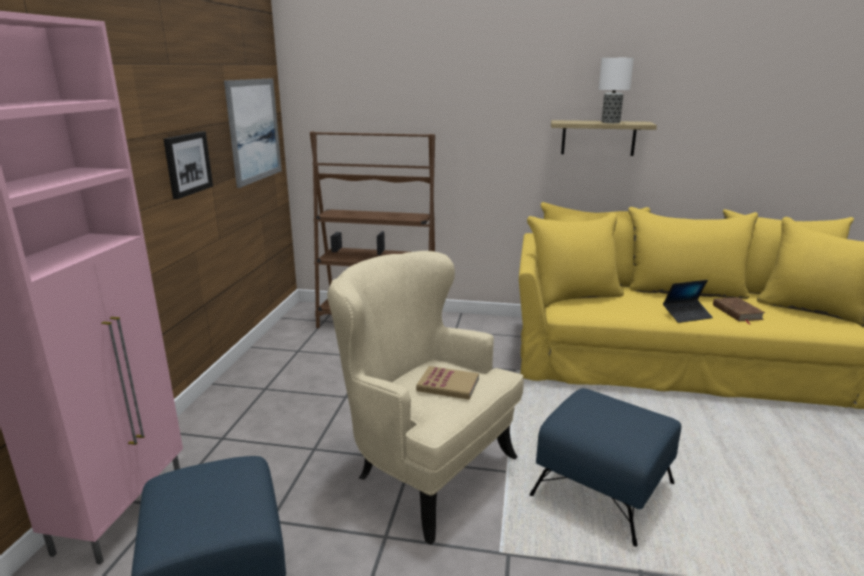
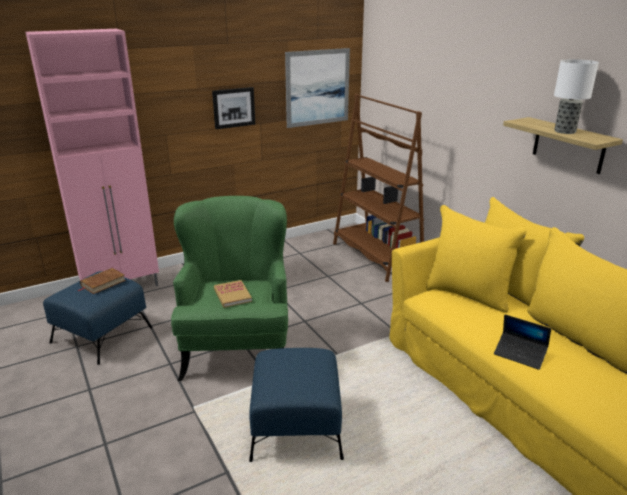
camera: 50 degrees right, 5 degrees up
(425, 469) = (238, 349): beige armchair -> green armchair
(737, 312) = (581, 381): brown book -> brown book (103, 283)

